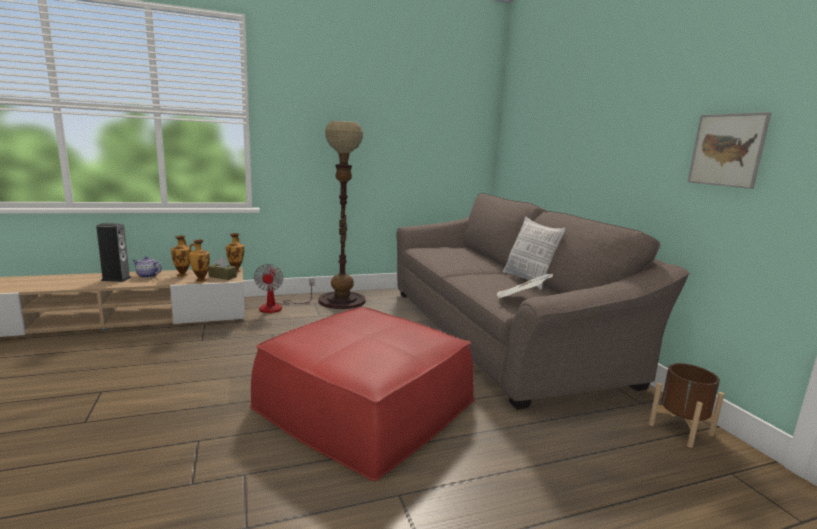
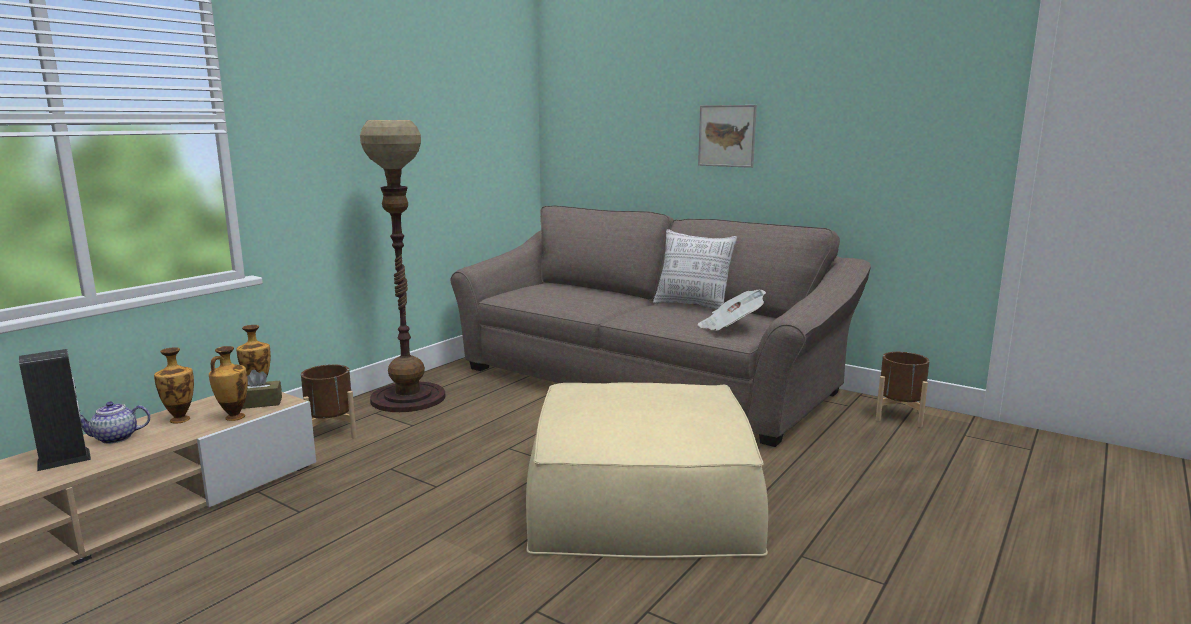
camera: 35 degrees left, 0 degrees up
(278, 307) = (330, 433): fan -> brown planter
(366, 403) = (642, 496): red ottoman -> beige ottoman
(727, 150) = (888, 139): picture -> picture (727, 136)

